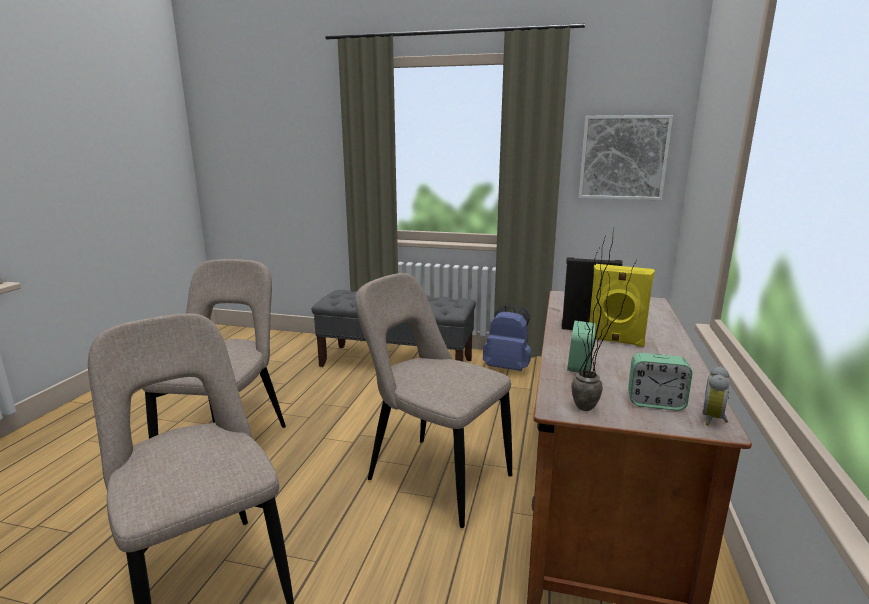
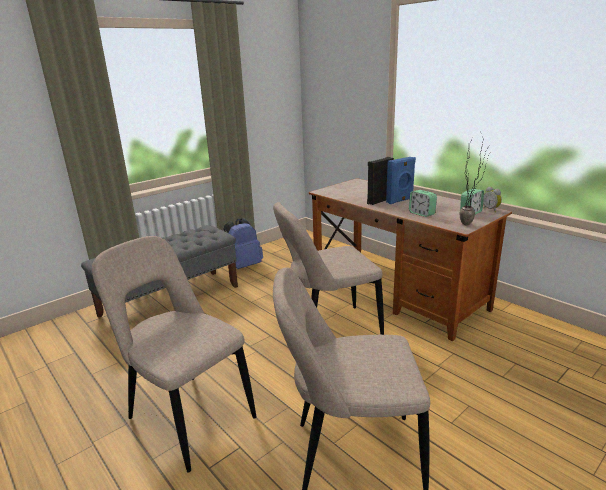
camera: 55 degrees left, 5 degrees up
(615, 341) = (400, 200): yellow speaker -> blue speaker
(623, 158) = (270, 98): picture -> none

